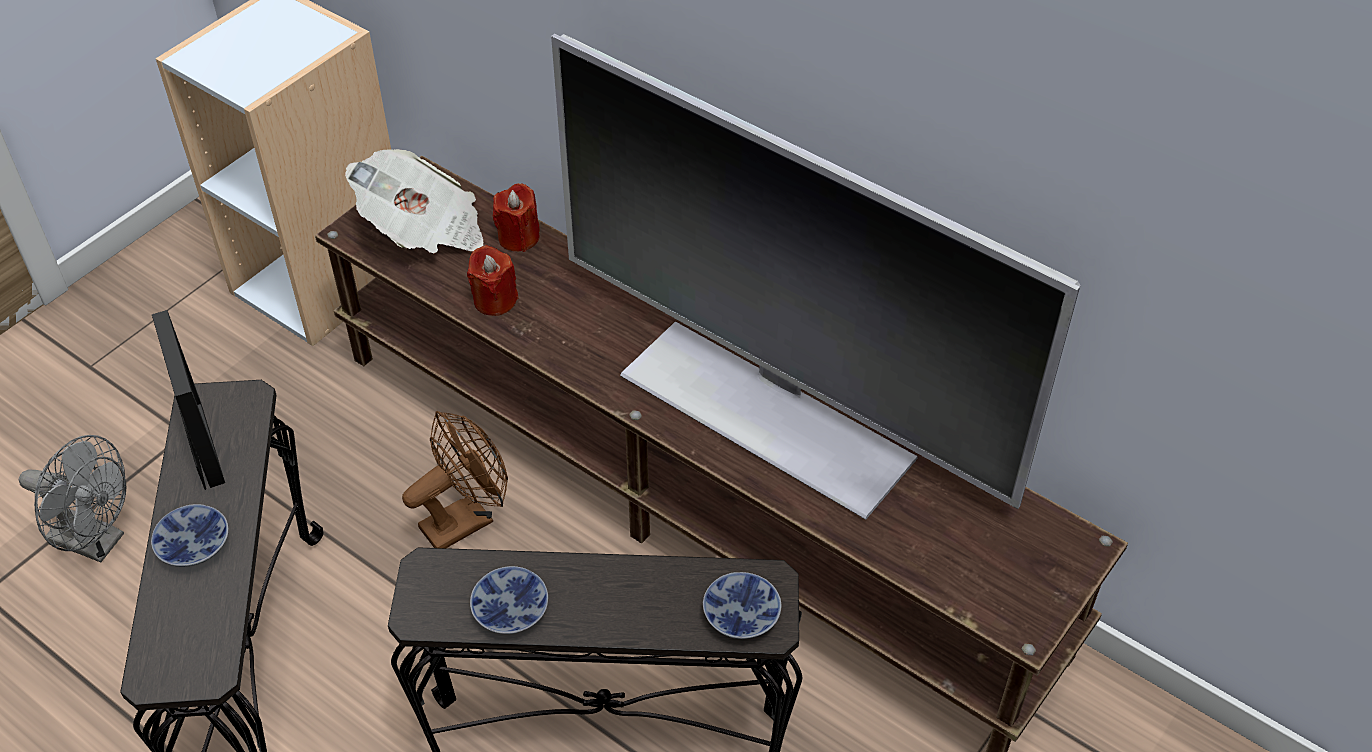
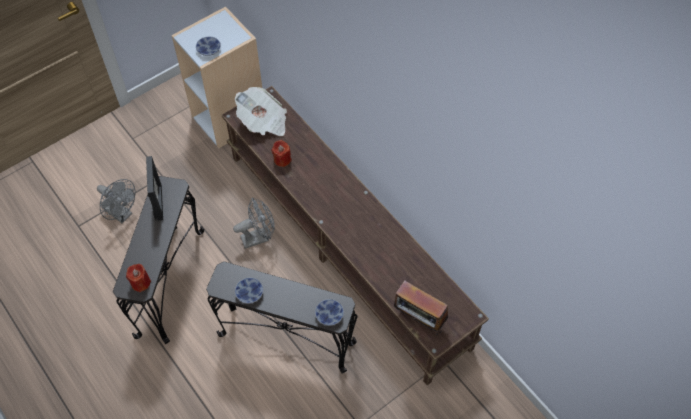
camera: 15 degrees right, 10 degrees up
(195, 547) = (148, 243): bowl -> bowl (209, 50)
(466, 519) = (259, 237): brown fan -> grey fan
(518, 237) = (299, 133): red candle -> red candle (140, 283)
(768, 412) = (371, 232): television -> none
(960, 582) = (419, 318): none -> radio

